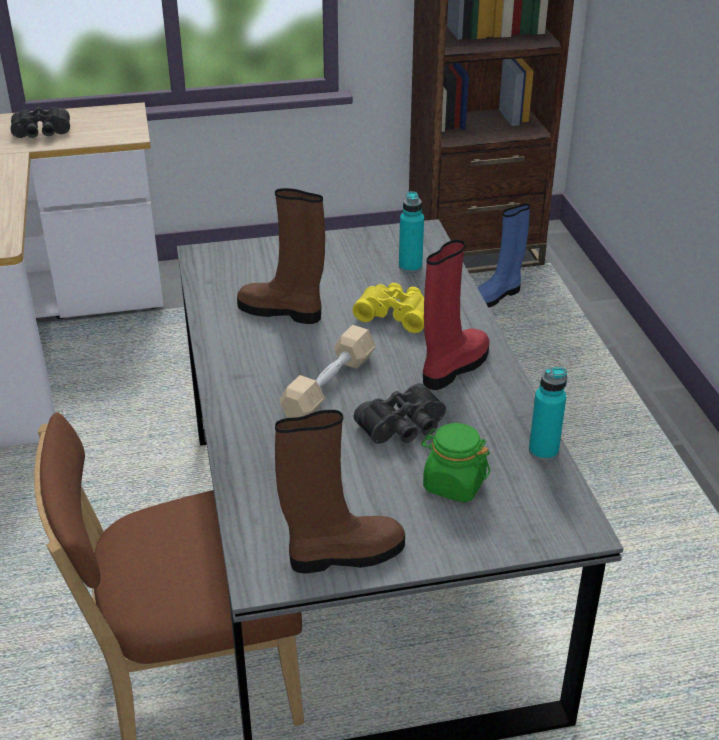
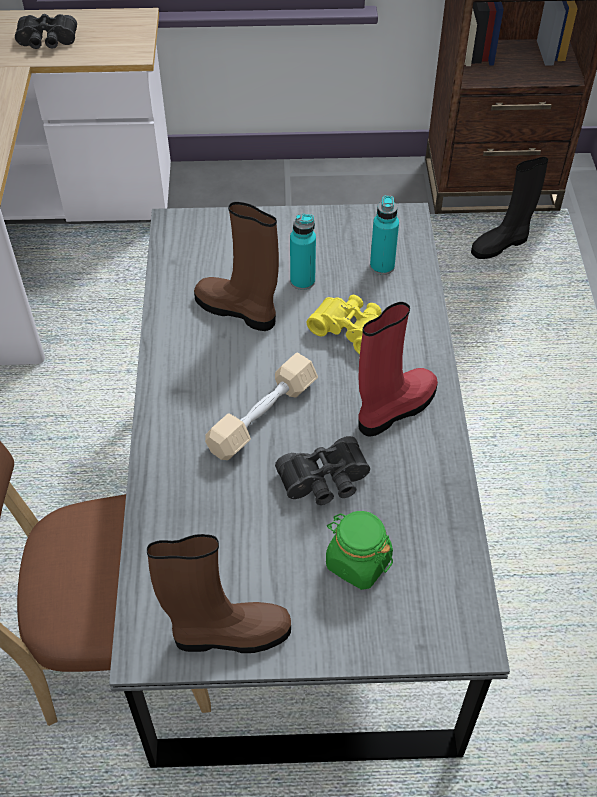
camera: 10 degrees right, 15 degrees up
(496, 296) = (501, 245): blue boot -> black boot
(543, 451) = (459, 533): turquoise bottle -> turquoise bottle (302, 281)

